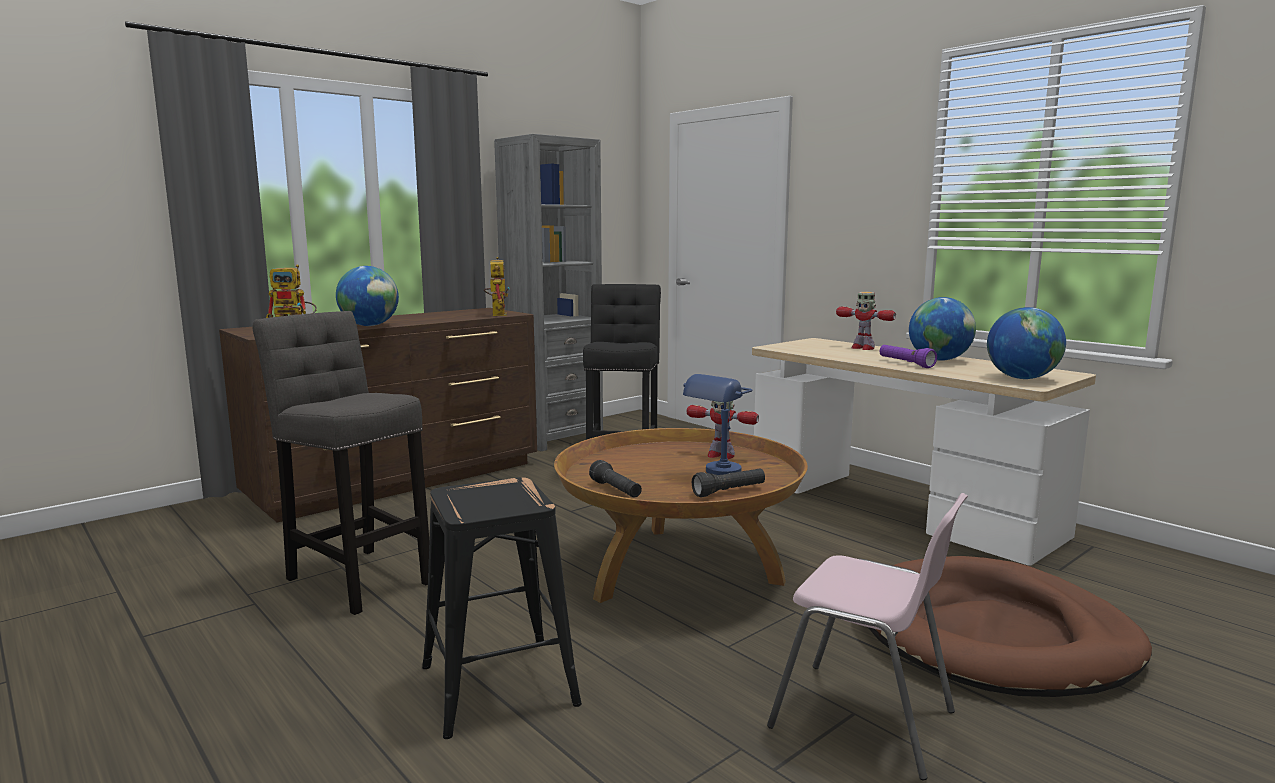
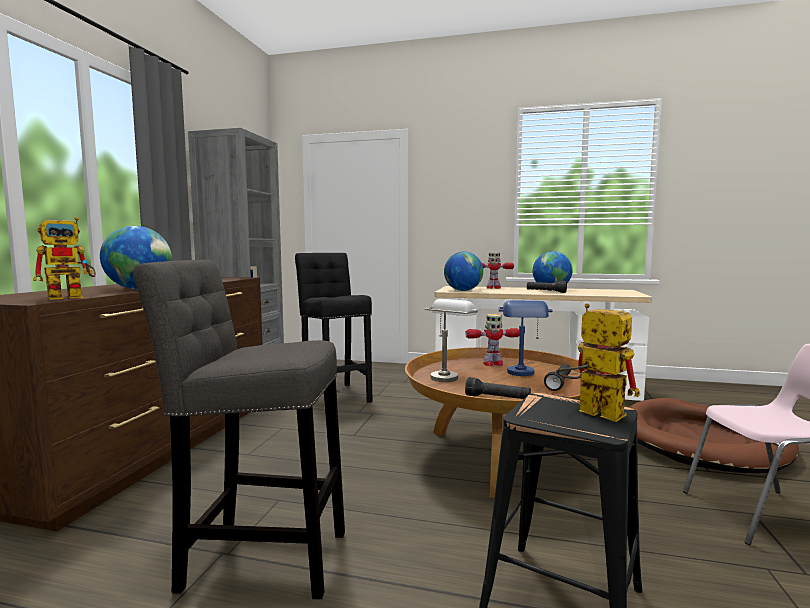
camera: 35 degrees left, 5 degrees down
(497, 314) = (229, 278): toy robot -> toy robot (590, 412)
(633, 458) = (448, 376): none -> grey table lamp
(905, 364) = (546, 292): purple flashlight -> black flashlight
(1021, 378) = (619, 293): globe -> globe (463, 290)

